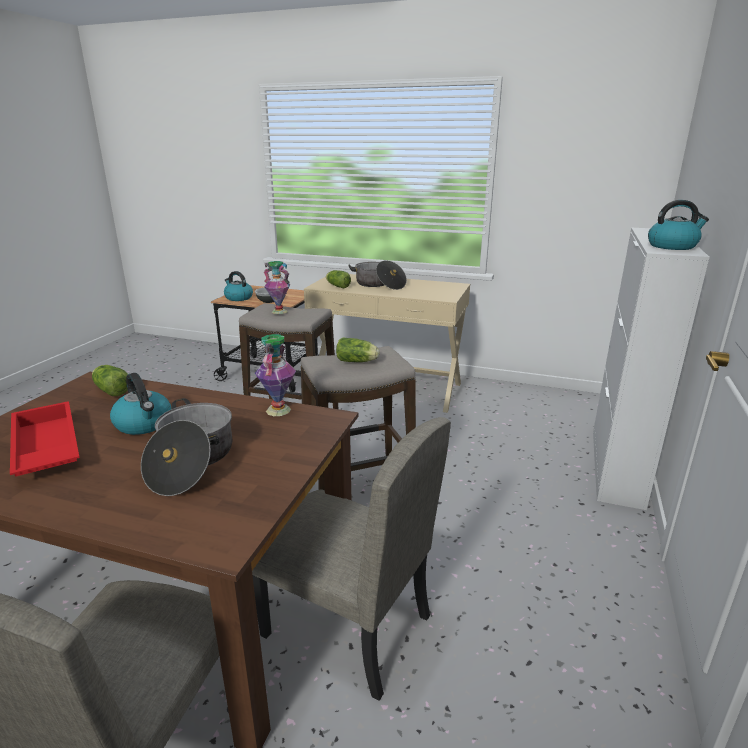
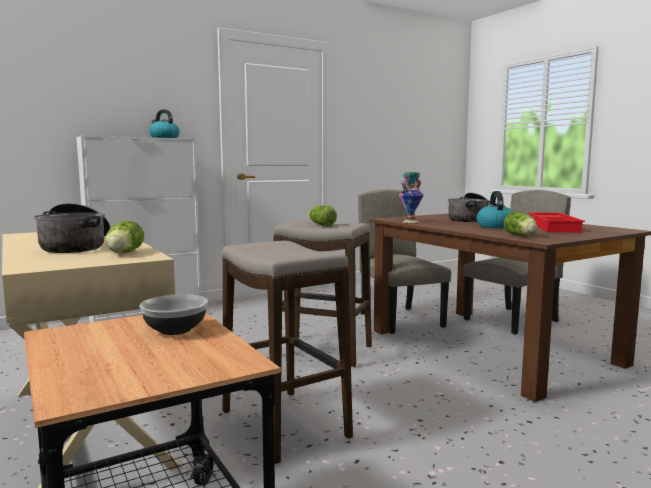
camera: 140 degrees left, 15 degrees down
(238, 298) = (203, 358): kettle -> none
(279, 311) = (287, 251): vase -> none

